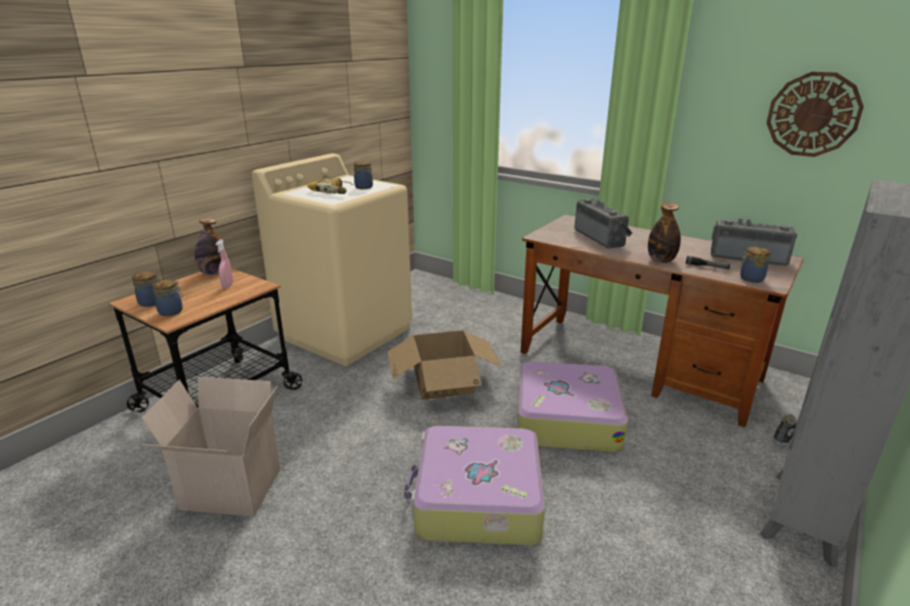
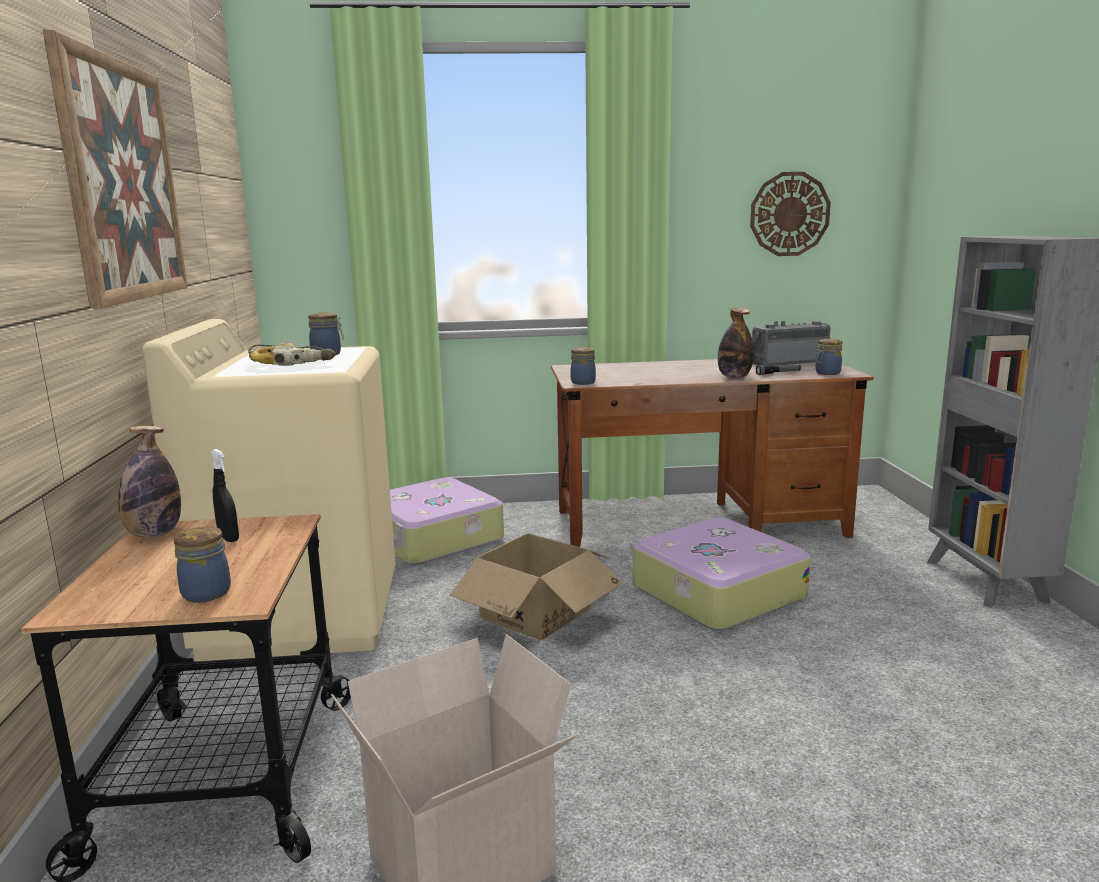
camera: 40 degrees left, 10 degrees down
(151, 302) = (128, 597): jar -> jar (583, 382)
(227, 285) = (228, 538): pink spray bottle -> black spray bottle
(250, 79) = (123, 181): none -> picture
(476, 499) = (762, 699): suitcase -> suitcase (432, 538)
(601, 238) = (640, 373): radio -> none
(785, 435) = (884, 532): shoe -> none

